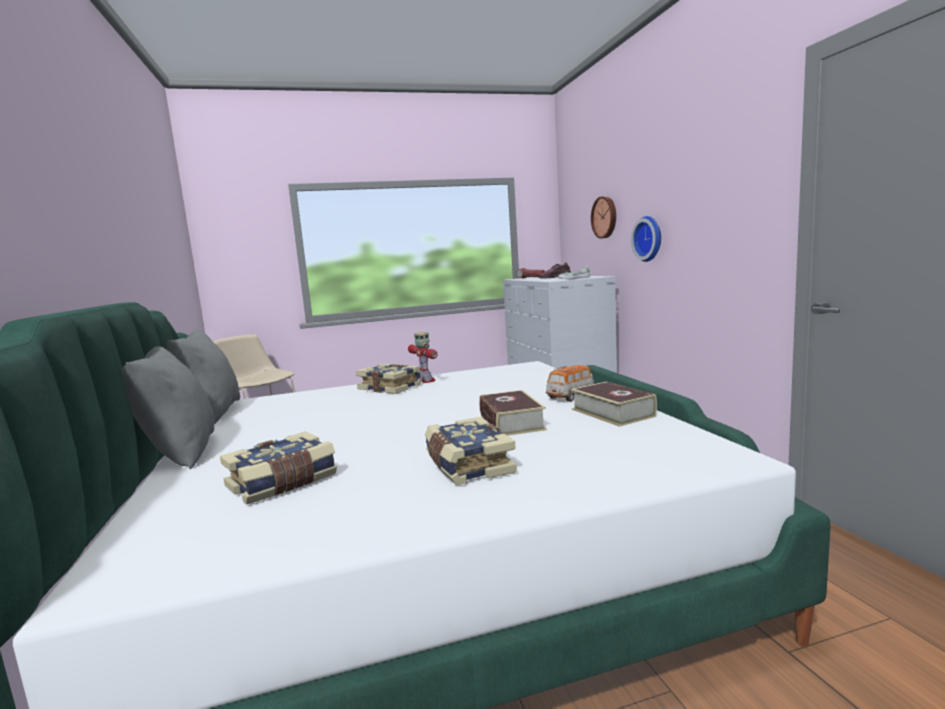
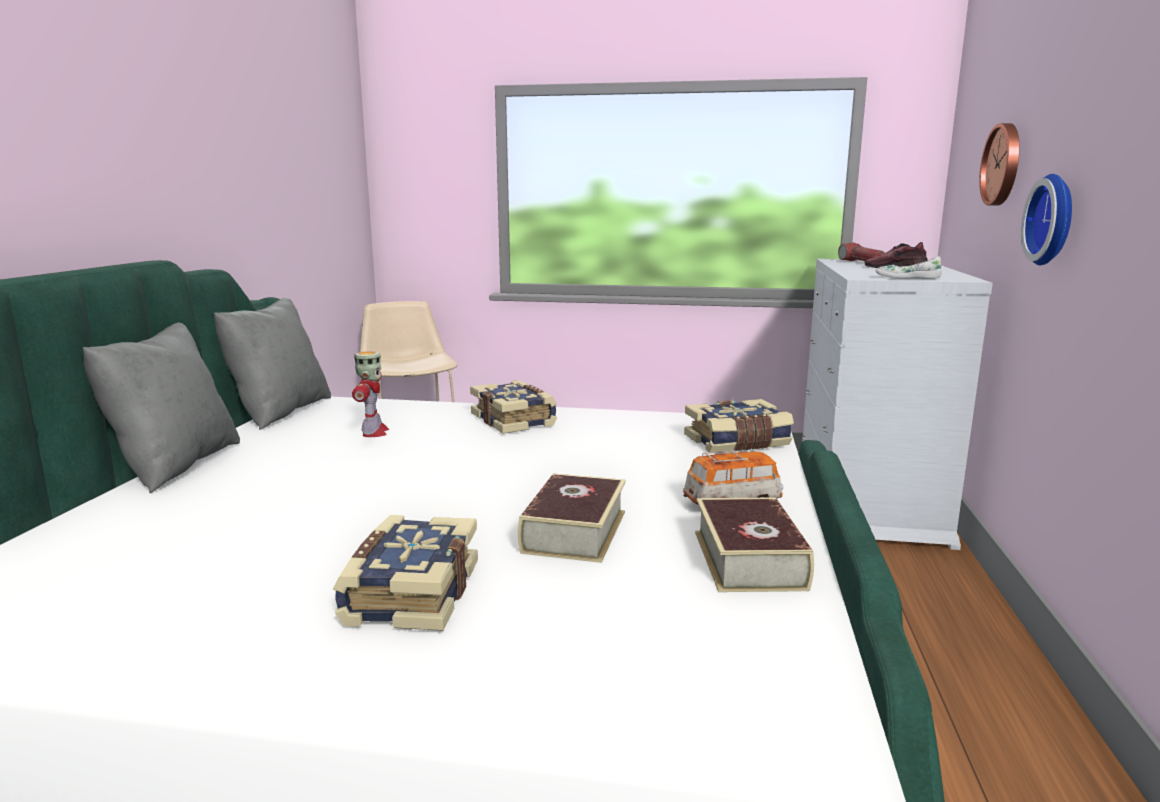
camera: 25 degrees right, 5 degrees up
(283, 483) = (194, 546): book -> book (737, 442)
(426, 381) = (574, 419): toy robot -> toy robot (374, 432)

